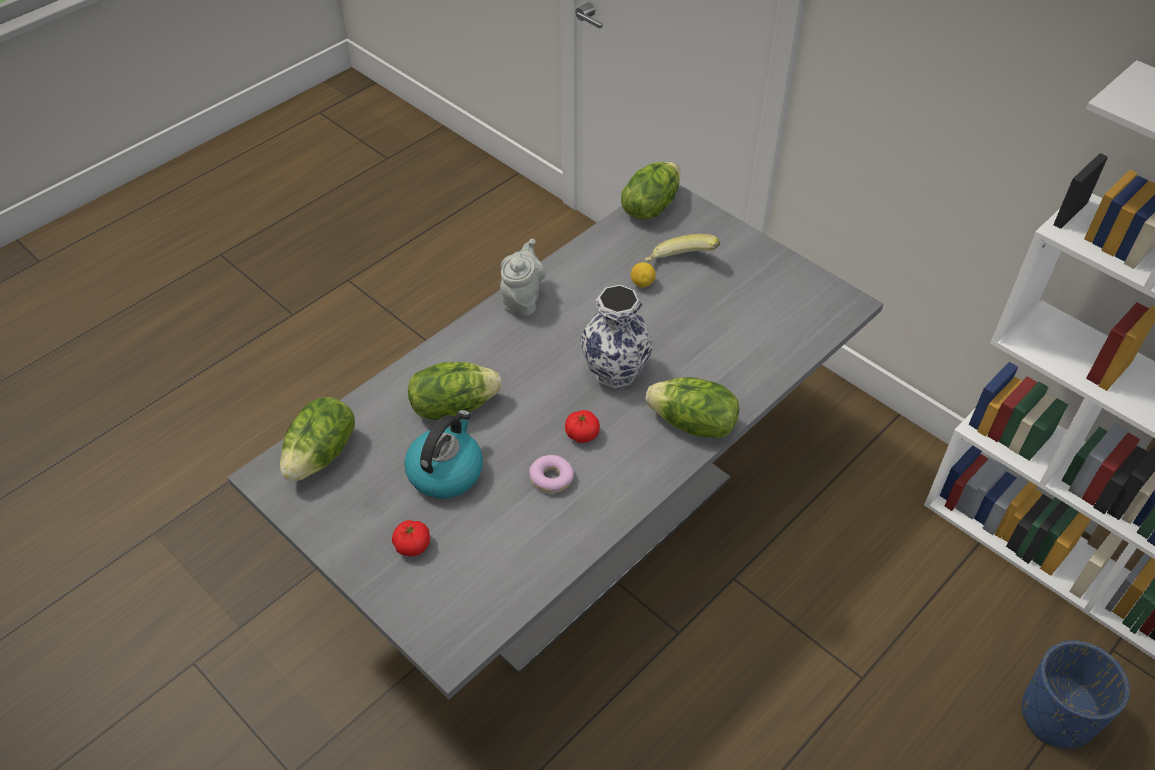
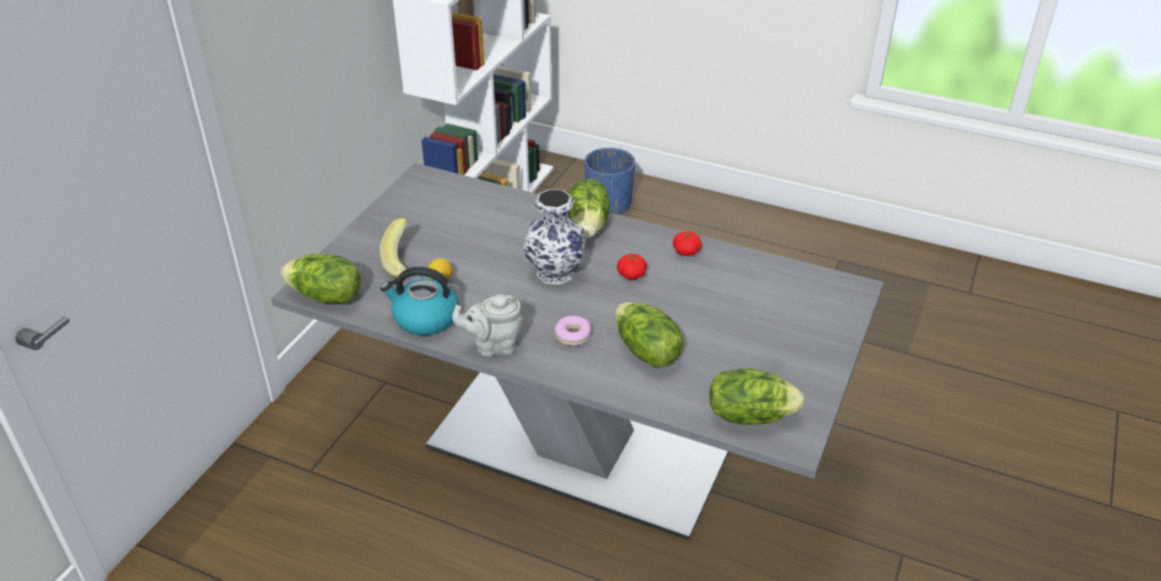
camera: 110 degrees left, 10 degrees down
(412, 545) = (793, 331): tomato -> tomato (686, 252)
(446, 471) = (715, 335): kettle -> kettle (425, 318)
(551, 478) = (683, 279): donut -> donut (573, 335)

